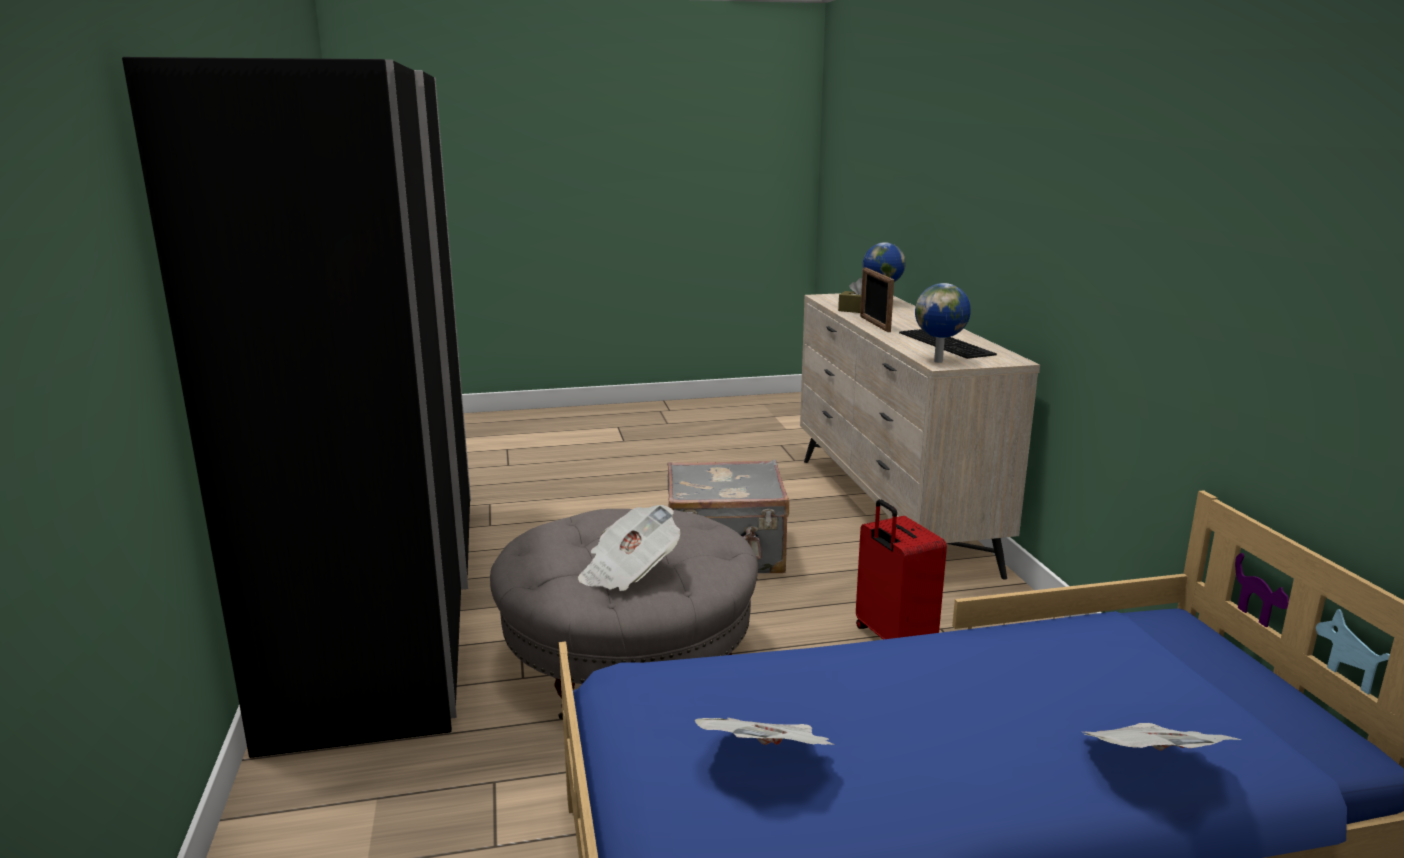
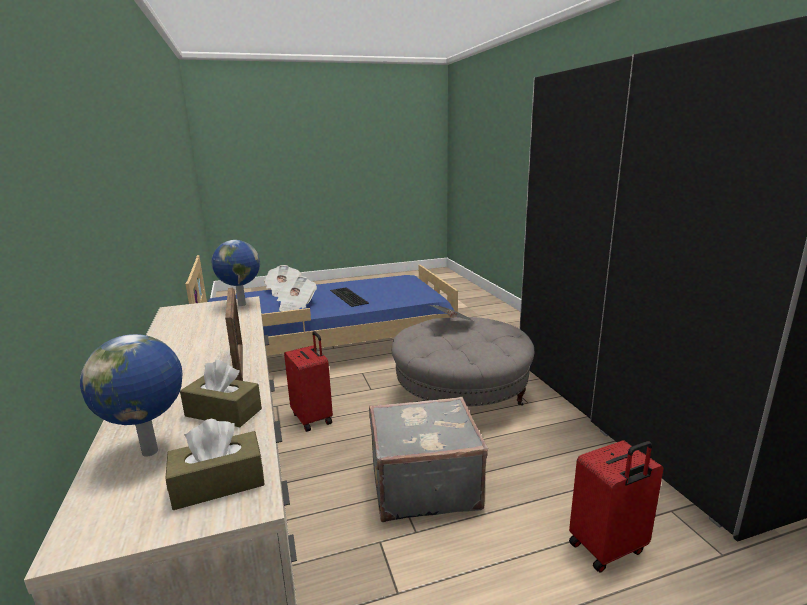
camera: 175 degrees right, 0 degrees up
(577, 510) = (608, 549): none -> red suitcase
(767, 761) = (386, 286): newspaper -> newspaper (296, 305)
(837, 298) = (219, 483): none -> brown tissue box
(948, 343) = (198, 329): keyboard -> keyboard (347, 297)

